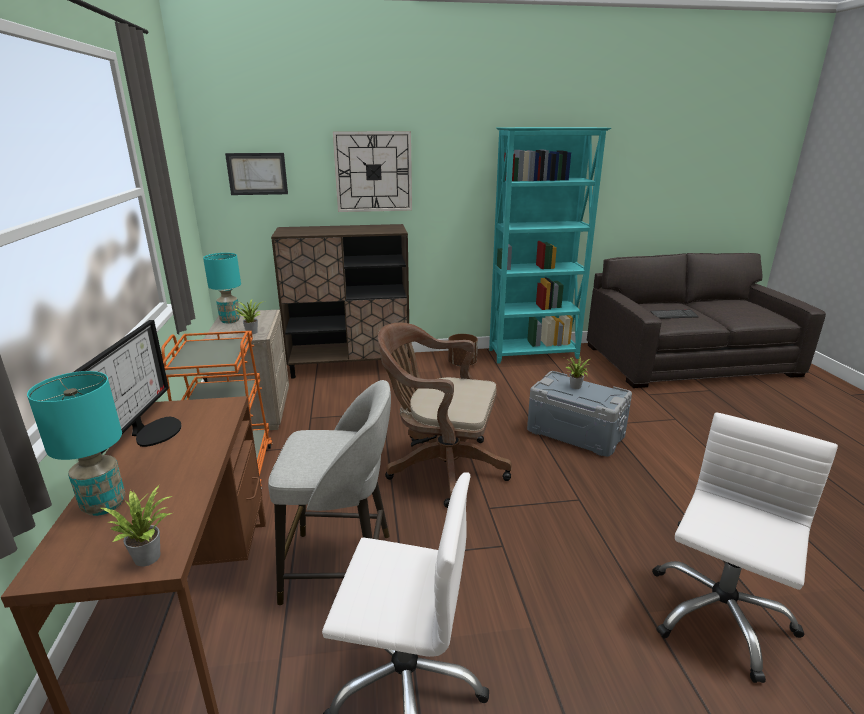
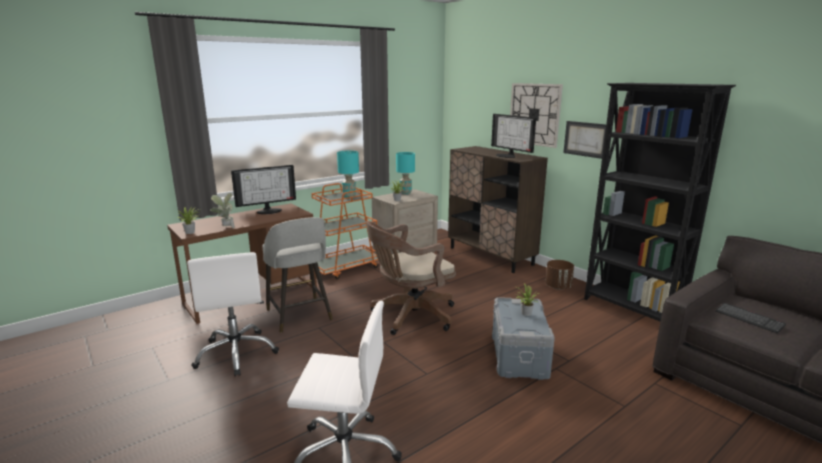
camera: 60 degrees right, 5 degrees down
(105, 505) = (216, 220): turquoise table lamp -> turquoise table lamp (349, 196)
(192, 499) = (225, 228): none -> potted plant
(257, 174) = (472, 109): picture -> picture (585, 139)
(365, 230) = (507, 155): none -> monitor
(440, 467) = (410, 316): brown office chair -> brown office chair turned 105 degrees counterclockwise
(534, 354) = (632, 310): turquoise bookcase -> black bookcase

